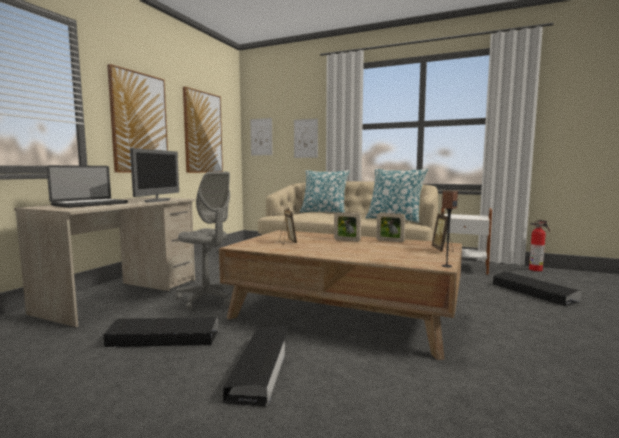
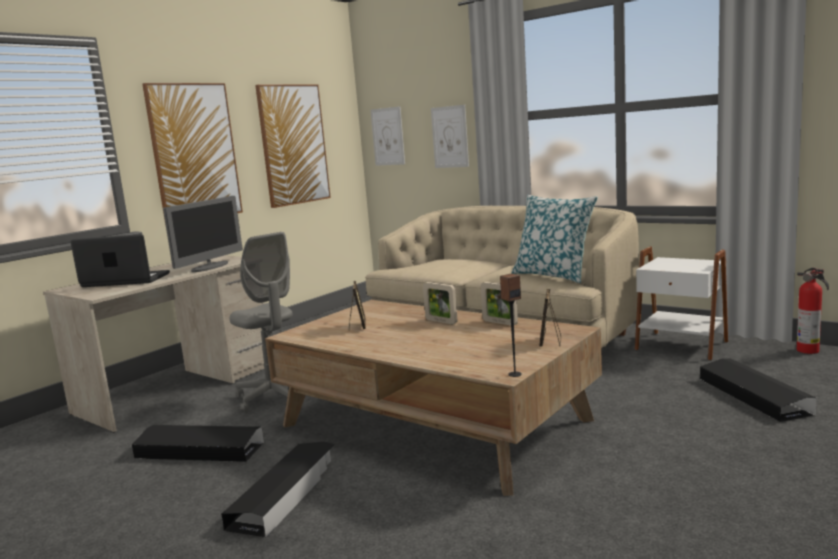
camera: 15 degrees right, 5 degrees up
(90, 204) = (126, 280): laptop -> laptop turned 135 degrees counterclockwise
(324, 212) = (470, 258): pillow -> none

